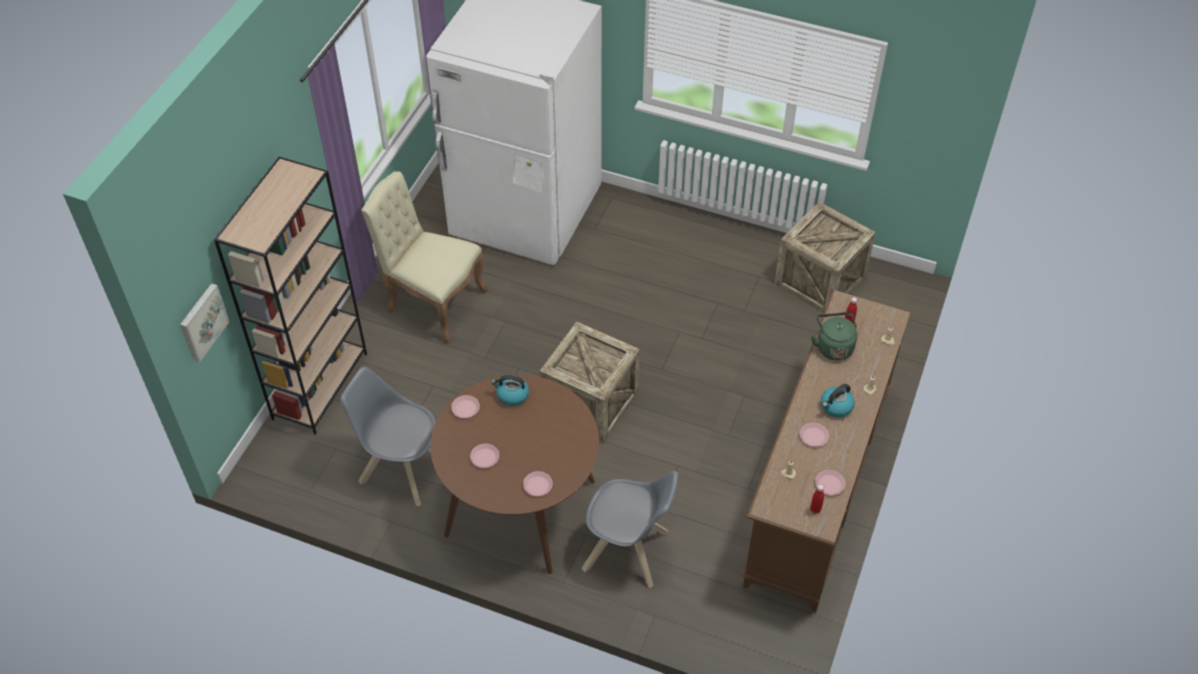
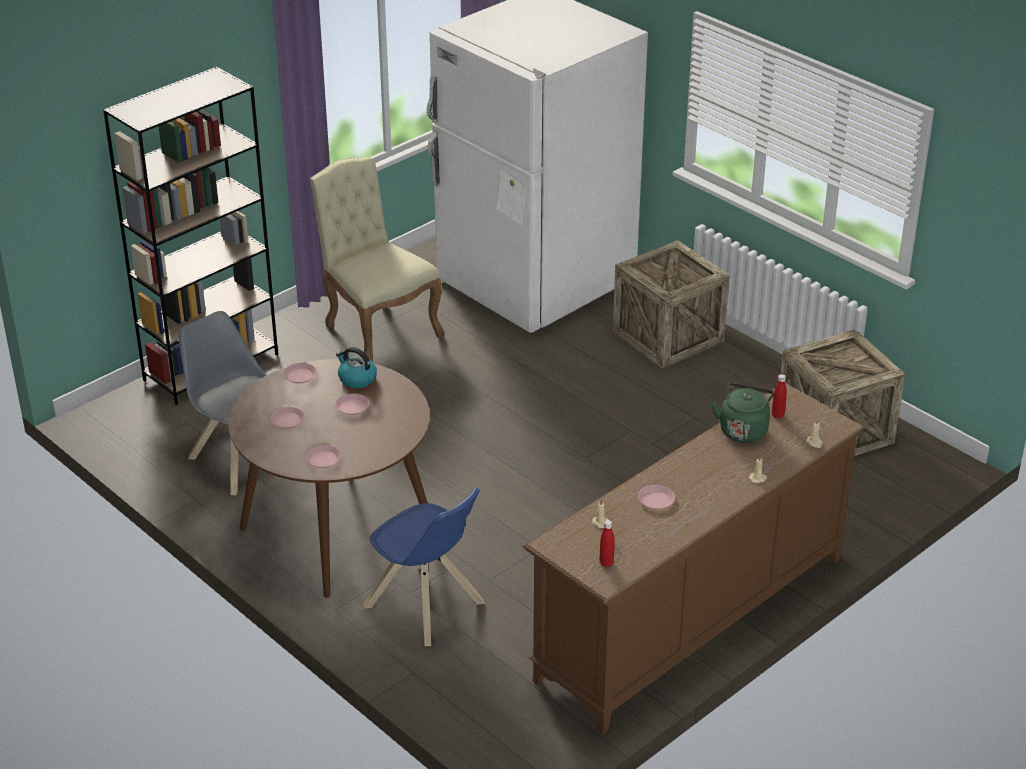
camera: 25 degrees right, 15 degrees down
(202, 322) = (69, 199): picture -> none
(590, 403) = (482, 463): crate -> crate (668, 336)
(628, 551) = (426, 606): grey chair -> blue chair
(829, 484) = (641, 546): pink plate -> pink plate (352, 407)
(836, 407) = (703, 482): kettle -> none

